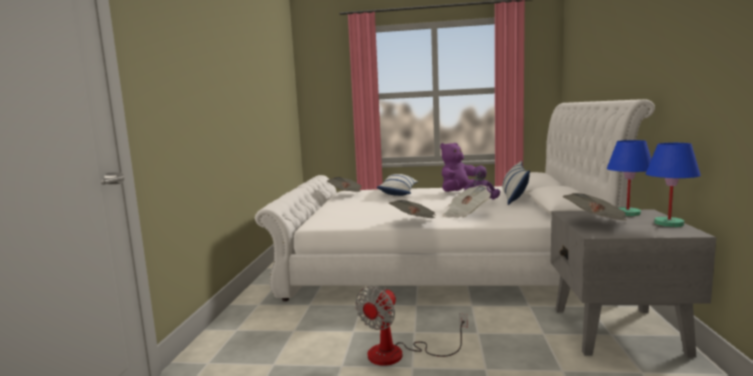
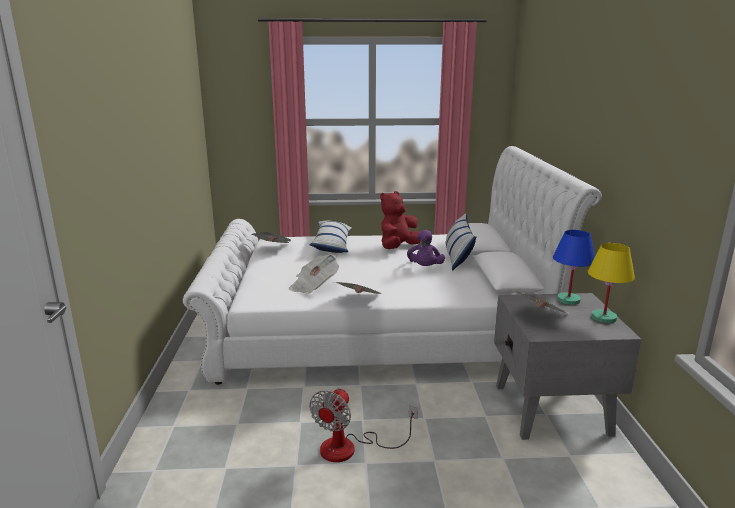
camera: 10 degrees left, 10 degrees up
(458, 193) = (398, 247): purple plush toy -> red plush toy
(465, 214) = (410, 287): newspaper -> newspaper (314, 286)
(668, 224) = (603, 318): blue table lamp -> yellow table lamp

